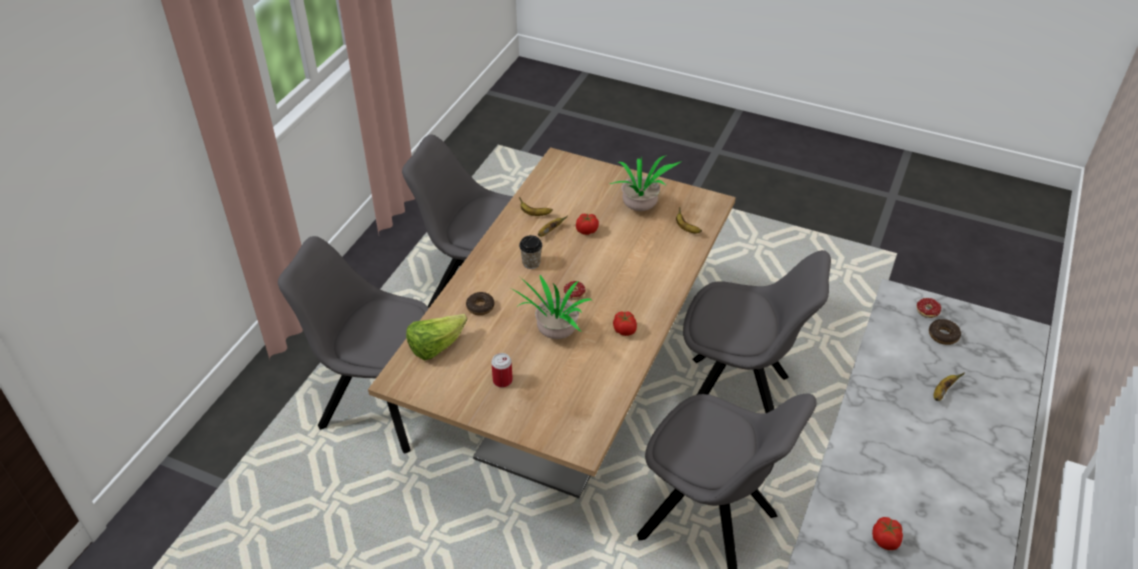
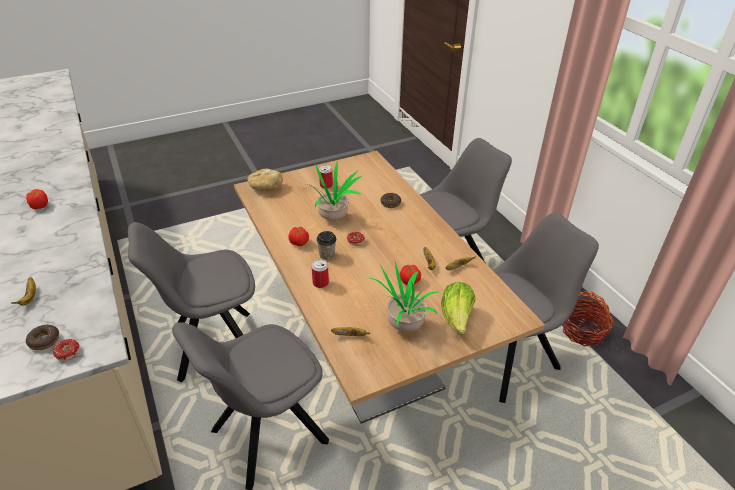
camera: 130 degrees right, 5 degrees down
(389, 266) = (583, 331): none -> basket
(436, 346) = (379, 177): lettuce -> lettuce (456, 318)
(531, 263) = (406, 239): cup -> cup (327, 255)
(567, 433) = (265, 187): none -> bread
(656, 280) = (320, 283): none -> can

